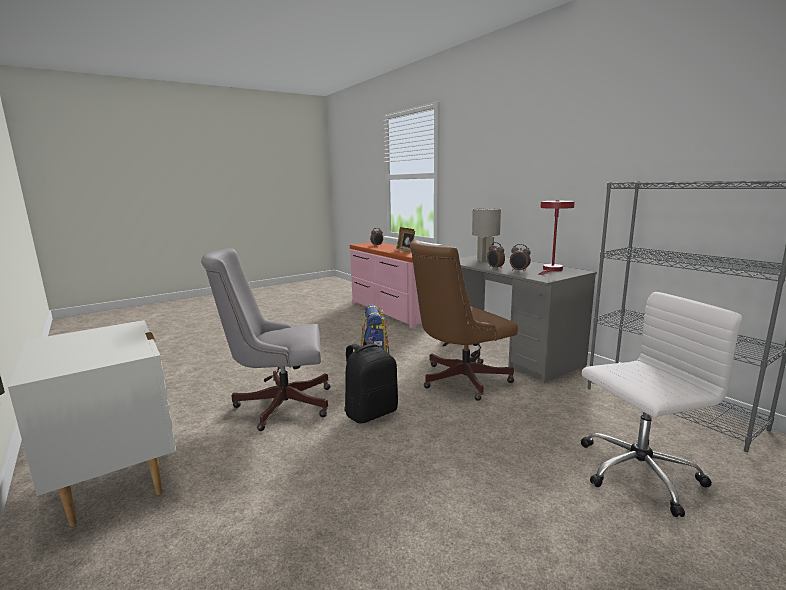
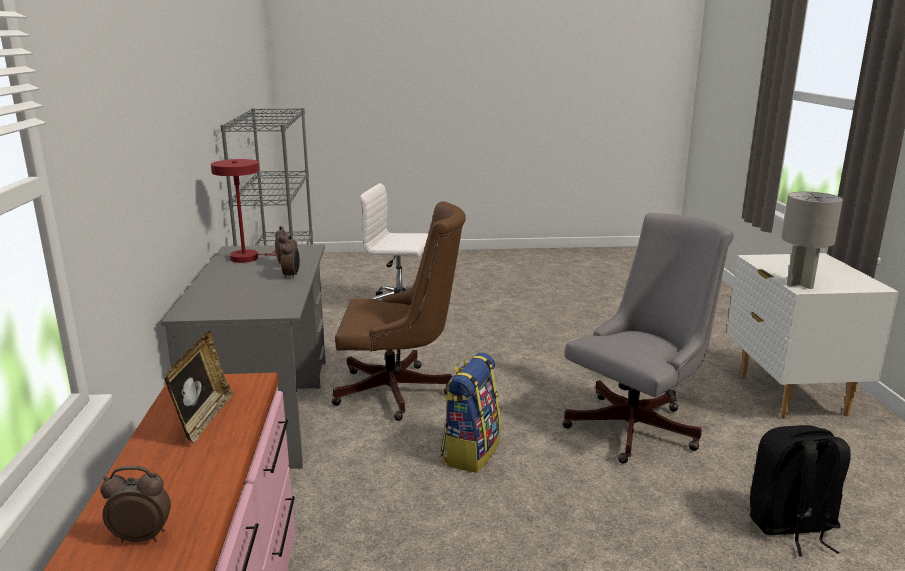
camera: 150 degrees left, 5 degrees up
(278, 404) = (639, 426): grey office chair -> grey office chair turned 60 degrees counterclockwise
(371, 413) = (536, 386): black backpack -> black backpack (791, 527)
(485, 260) = (237, 298): grey table lamp -> grey table lamp (800, 284)

